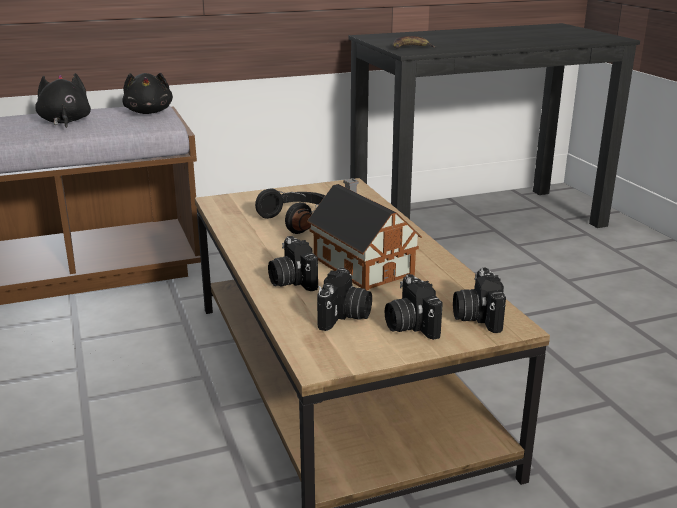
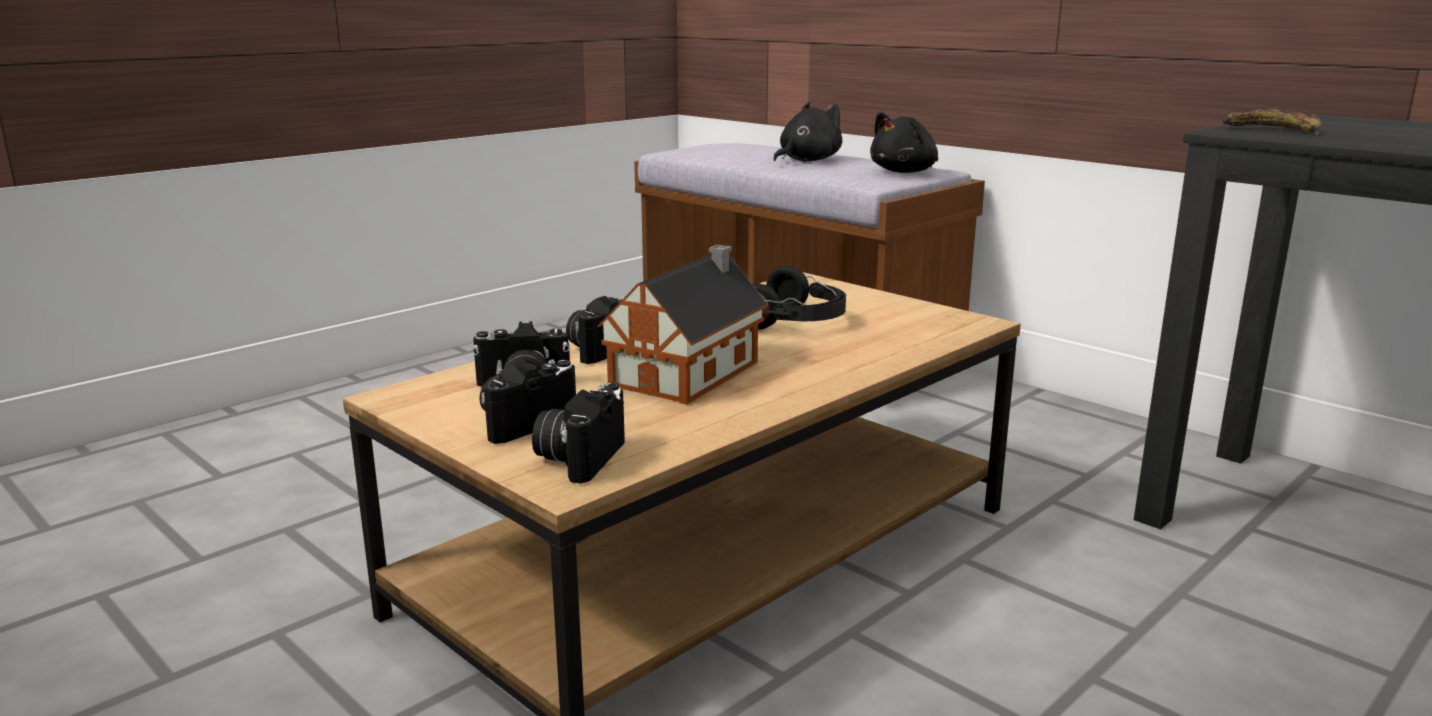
camera: 65 degrees right, 5 degrees down
(476, 316) = (579, 458): camera -> camera turned 45 degrees counterclockwise

